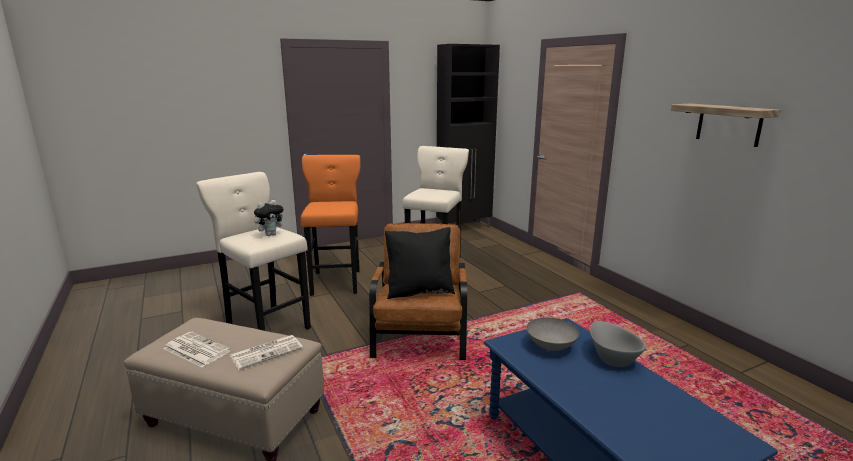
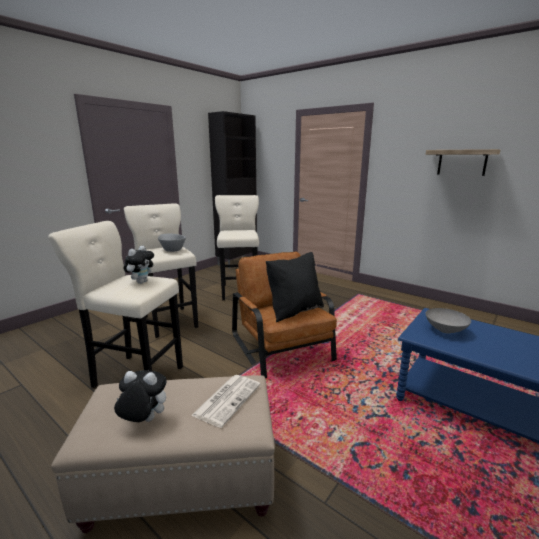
camera: 25 degrees left, 0 degrees up
(195, 350) = (143, 421): newspaper -> plush toy
(336, 281) = (169, 320): orange stool -> beige stool
(612, 358) = (489, 328): grey bowl -> grey bowl (172, 249)

